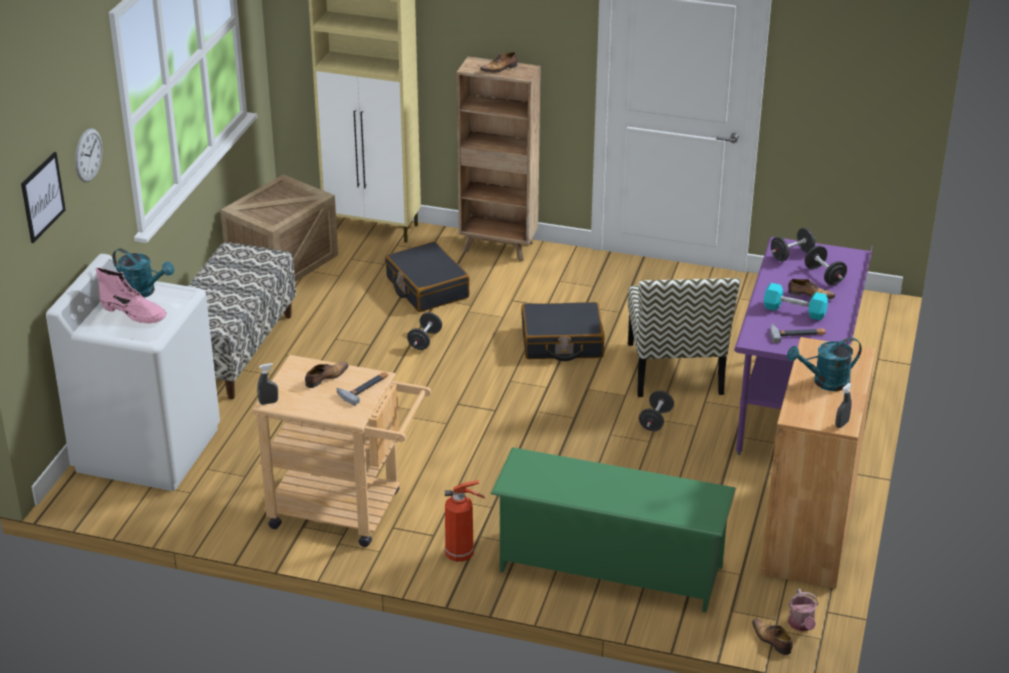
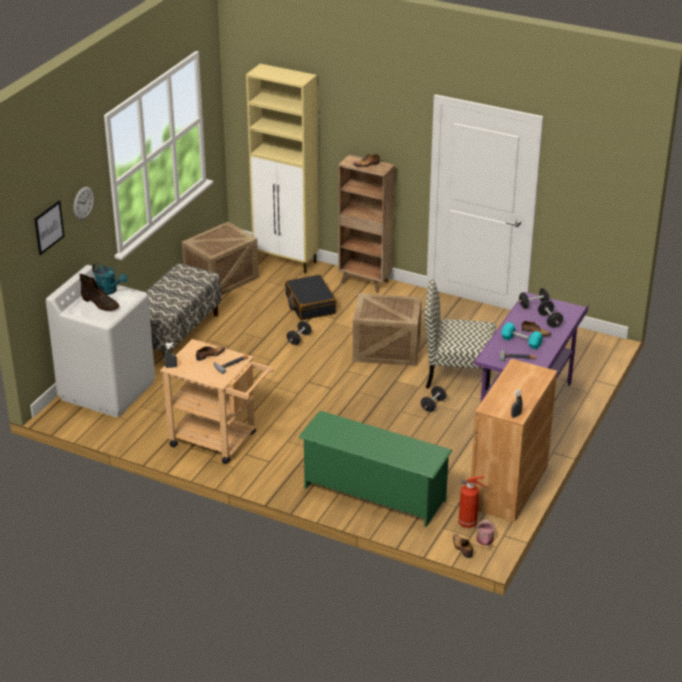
camera: 10 degrees right, 0 degrees up
(134, 313) = (100, 303): pink boot -> brown boot
(461, 554) = (283, 475): fire extinguisher -> fire extinguisher (469, 523)
(562, 343) = (387, 349): black suitcase -> crate
(675, 369) = (457, 374): chair -> chair turned 90 degrees clockwise
(825, 382) = (515, 388): turquoise watering can -> none

